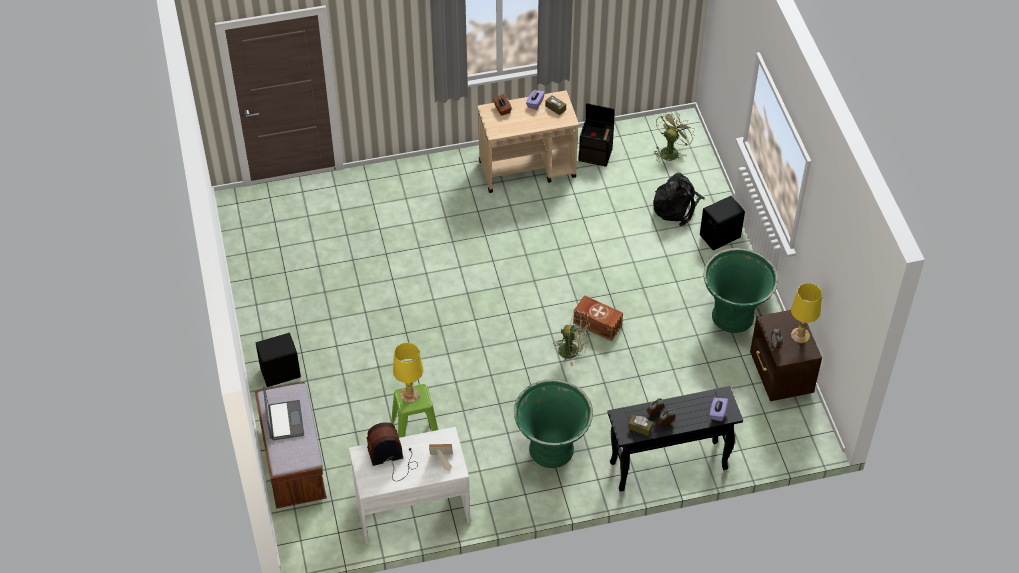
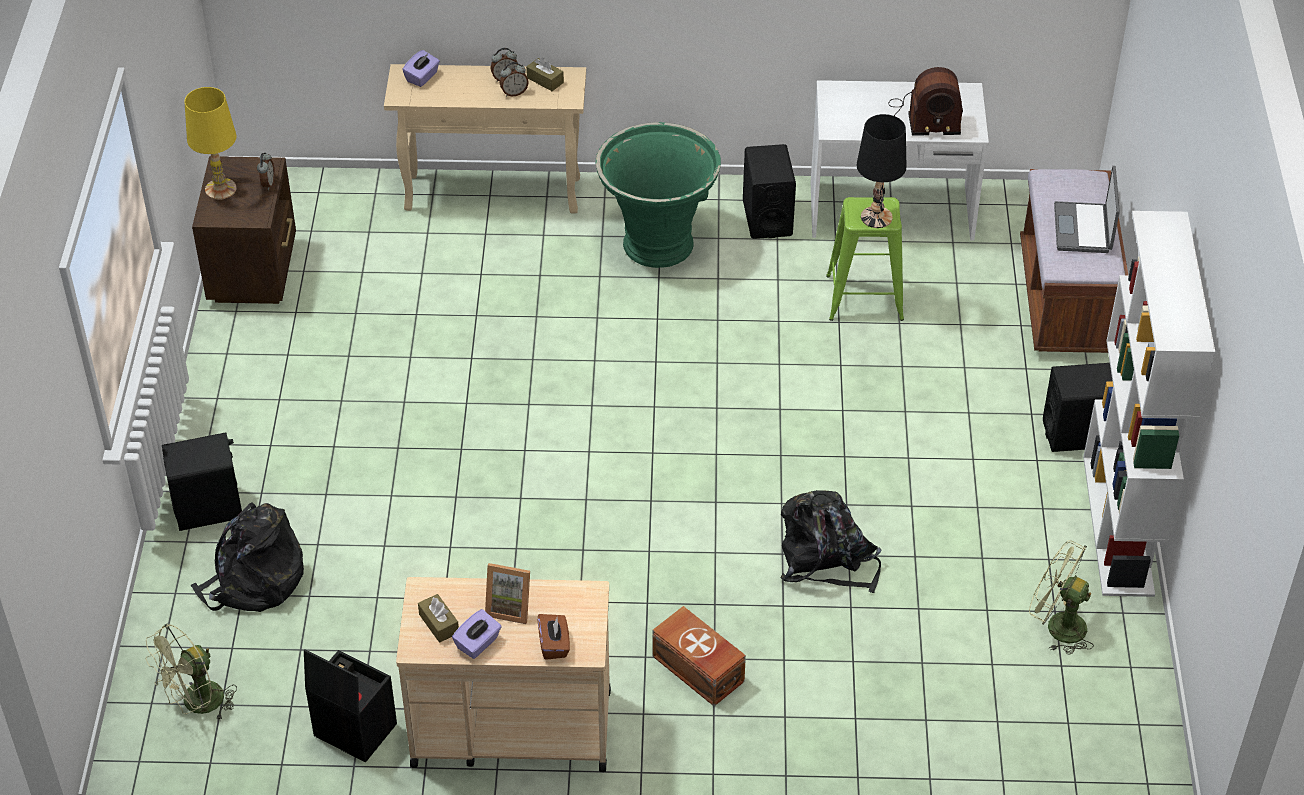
camera: 165 degrees left, 5 degrees down
(255, 323) = (1119, 525): none -> white bookcase
(403, 274) = (827, 560): none -> black backpack
(410, 394) = (876, 217): yellow table lamp -> black table lamp
(441, 460) = (851, 103): picture frame -> picture frame (510, 607)
(490, 486) = (767, 218): none -> black speaker
(573, 351) = (565, 371): green fan -> green fan (1057, 626)
(597, 324) = (506, 405): brown storage box -> brown storage box (698, 670)
(667, 466) = (494, 193): black console table -> beige console table
(734, 317) = (270, 370): green planter -> none

